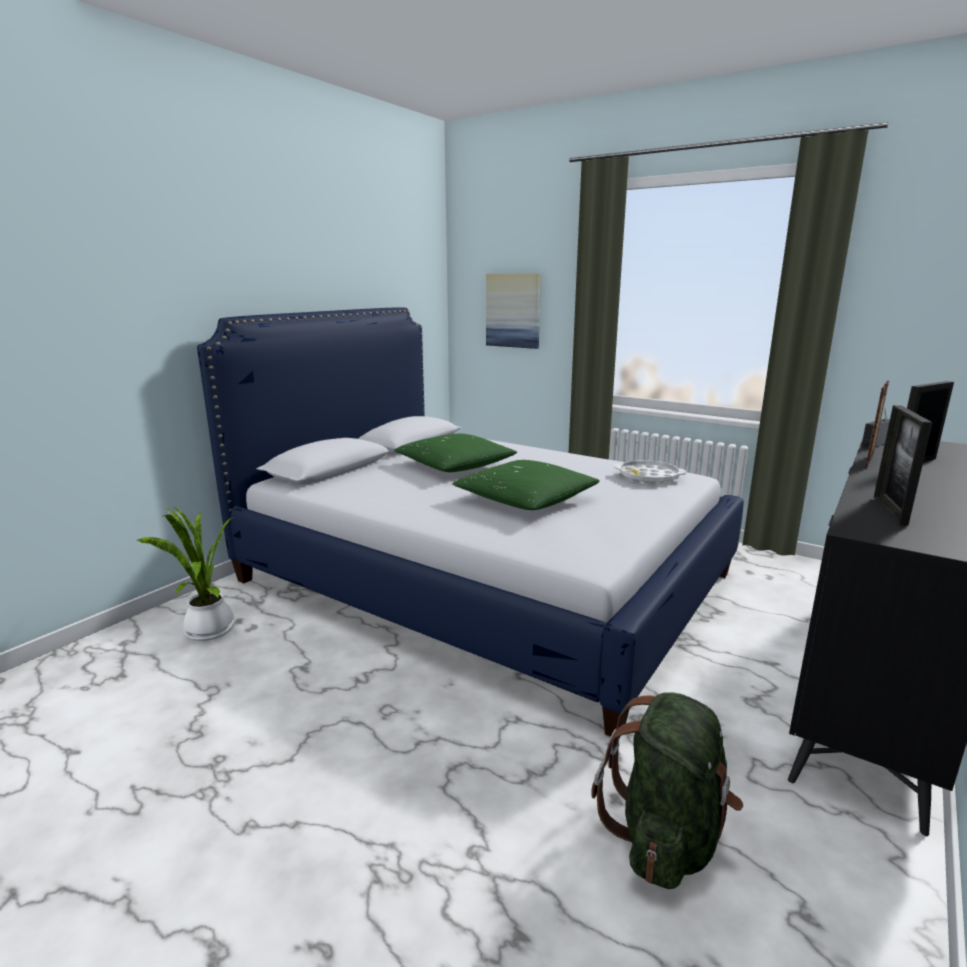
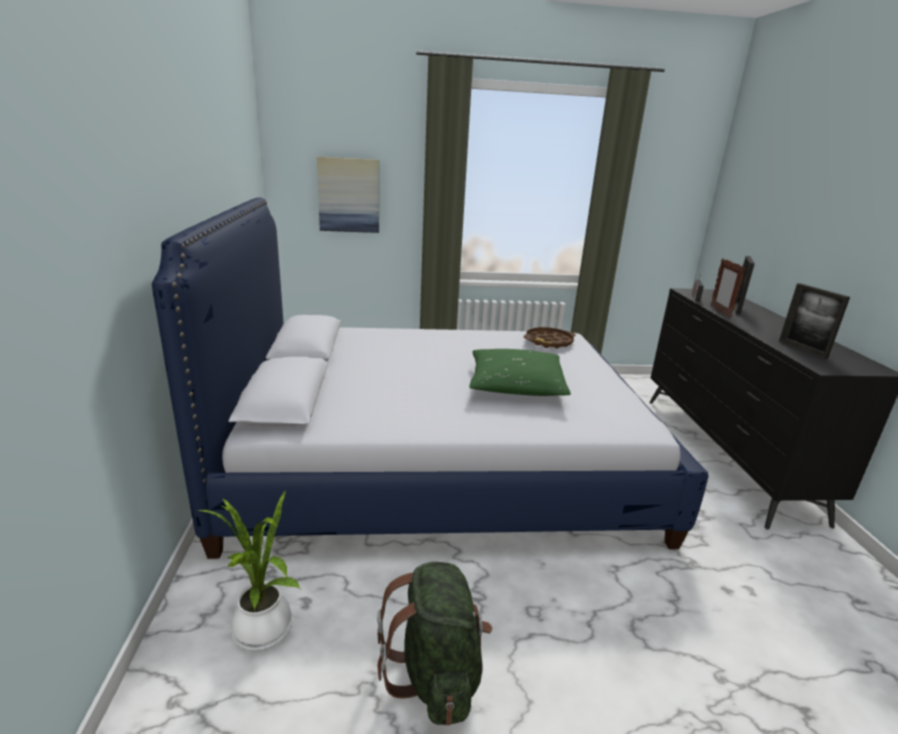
camera: 40 degrees left, 5 degrees up
(455, 466) = (399, 364): green pillow -> none
(648, 477) = (549, 342): white tray -> brown tray
(666, 836) = (771, 597): green backpack -> green backpack (436, 674)

